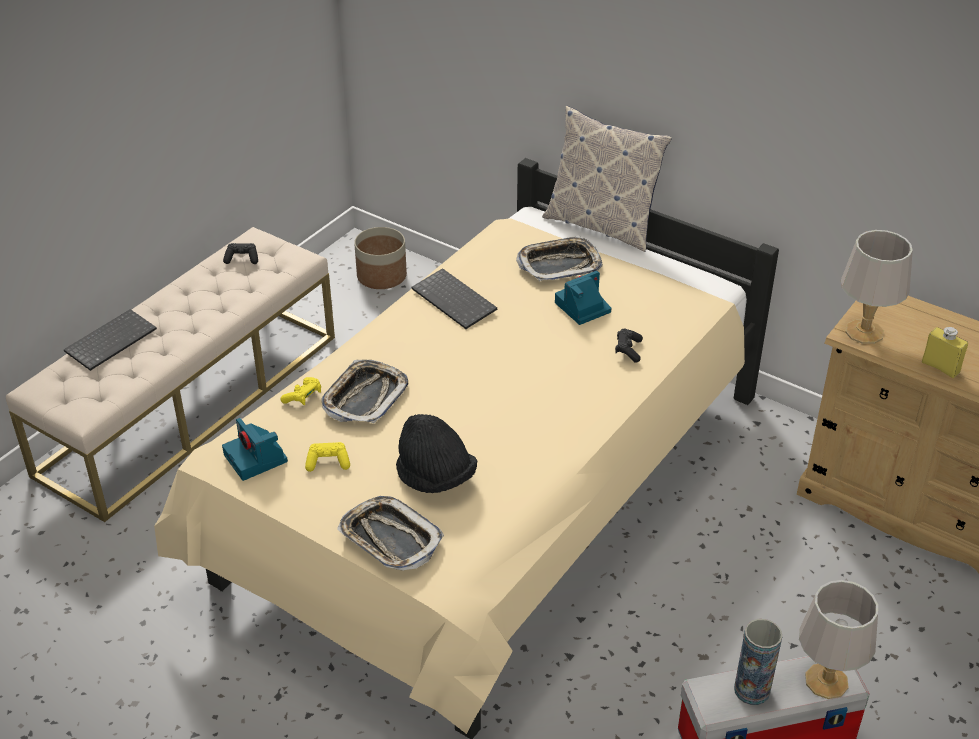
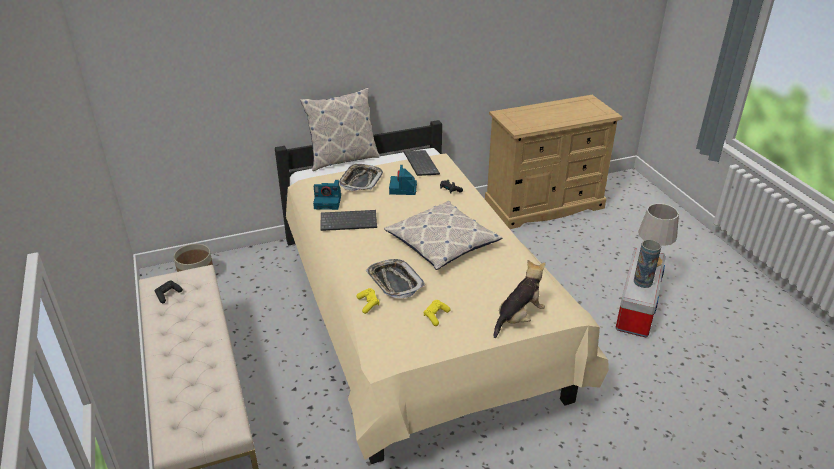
camera: 55 degrees left, 5 degrees down
(111, 340) = (170, 384): keyboard -> keyboard (420, 164)
(256, 459) = (404, 342): camera -> camera (328, 202)
(390, 539) = (518, 318): tray -> plush toy
(435, 477) = (485, 284): black hat -> none
(491, 399) = (442, 242): none -> pillow
(863, 332) = (520, 126): grey table lamp -> none
(940, 367) = (560, 122): yellow bottle -> none

